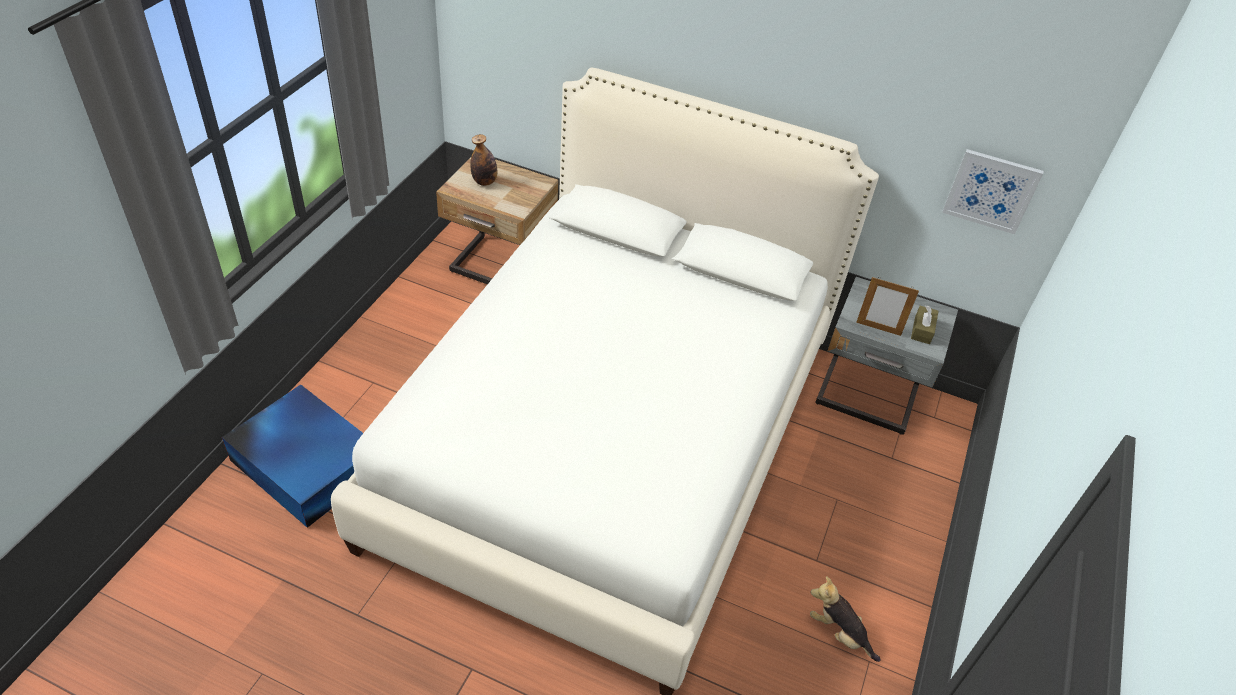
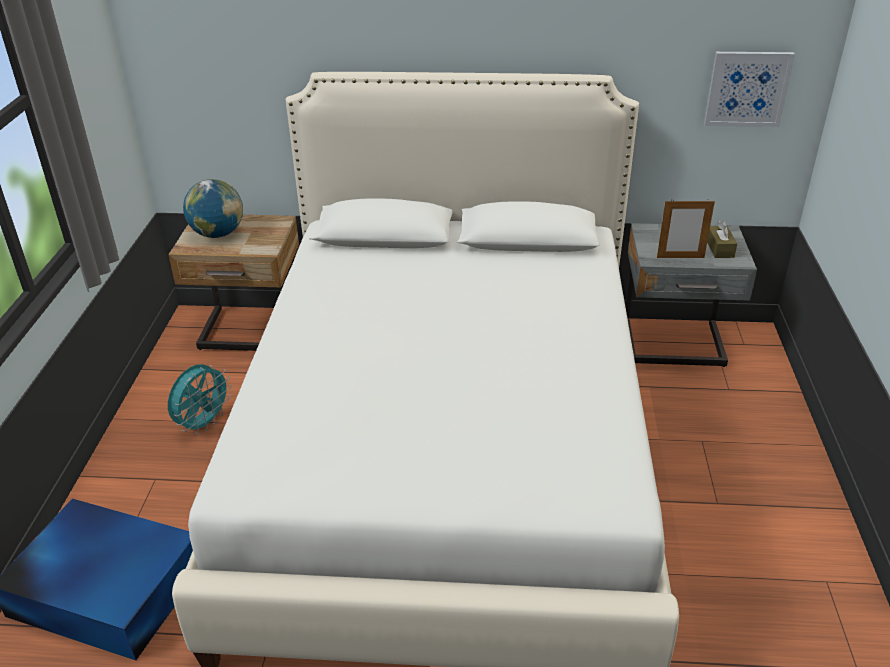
camera: 15 degrees left, 10 degrees down
(428, 344) = (204, 424): none -> turquoise fan
(484, 182) = (218, 234): bottle -> globe
(839, 633) = (781, 564): plush toy -> none

